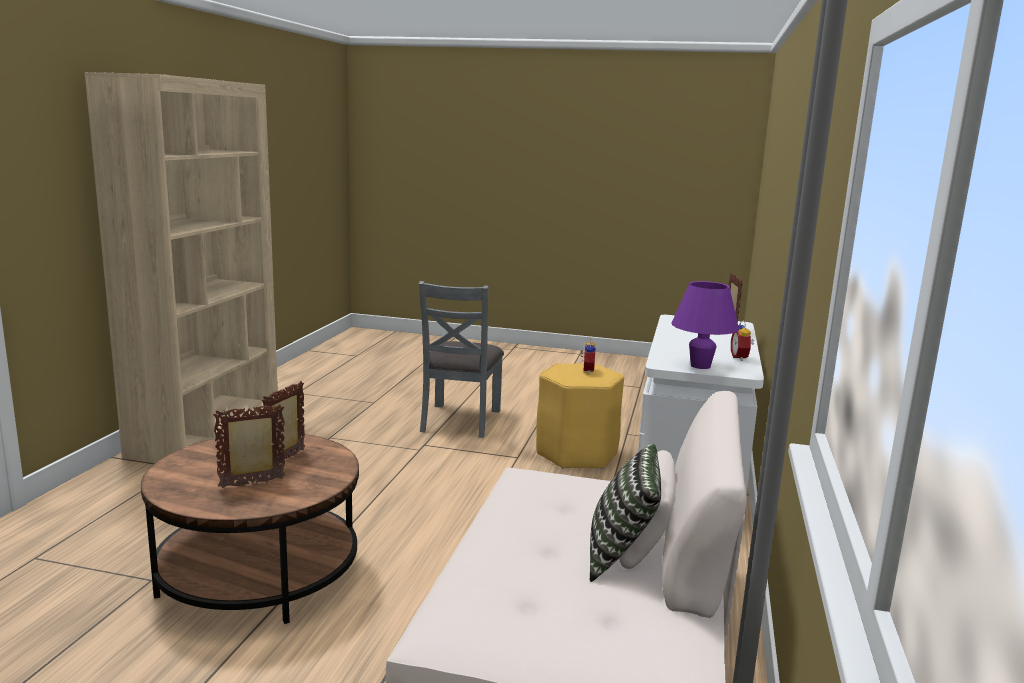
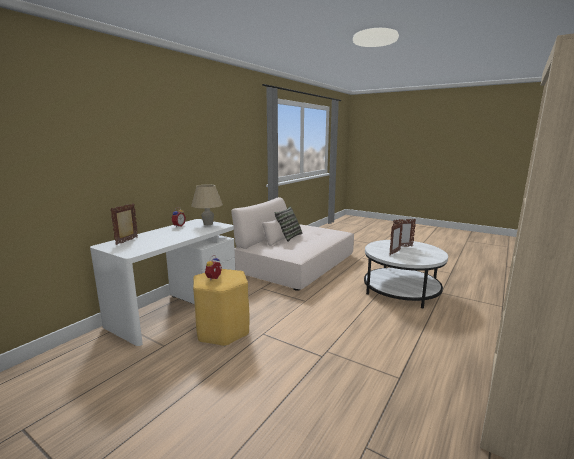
camera: 160 degrees left, 0 degrees up
(259, 571) = (401, 290): brown coffee table -> white coffee table
(459, 420) = (281, 386): grey chair -> none
(700, 366) = (208, 224): purple table lamp -> beige table lamp

